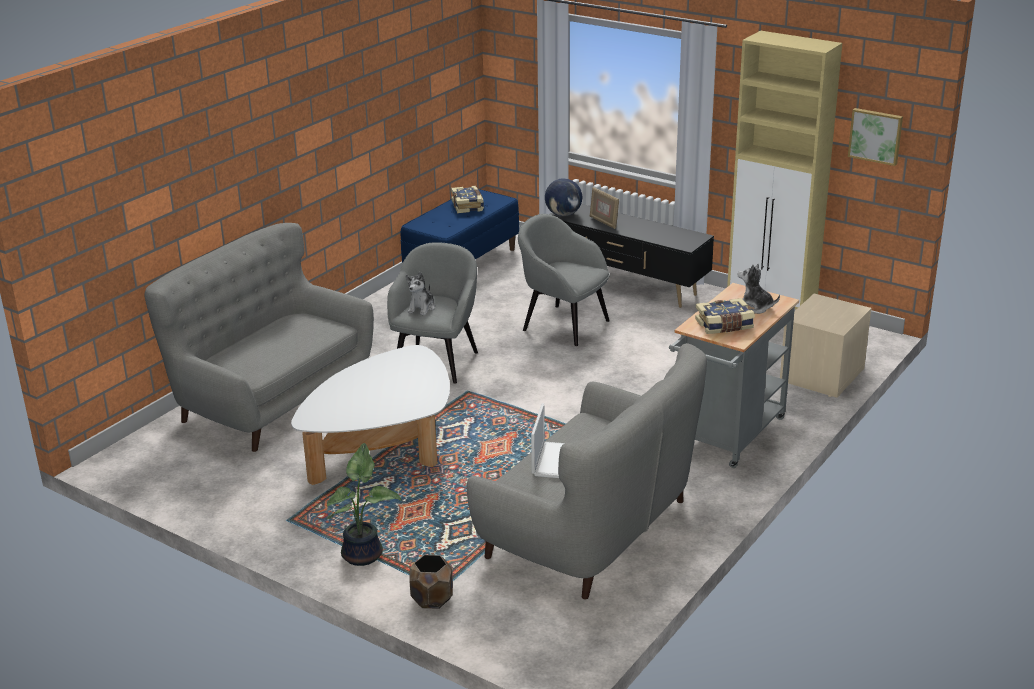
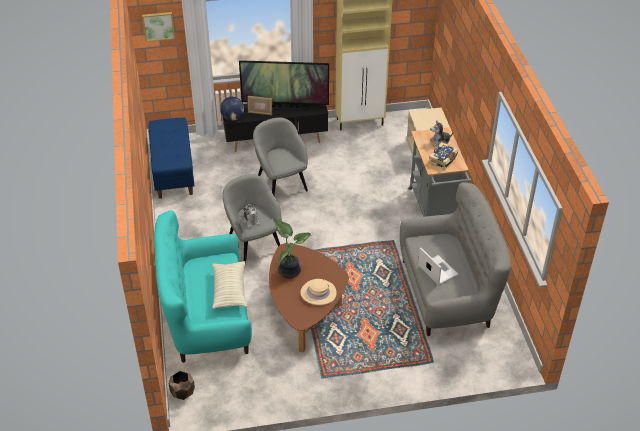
camera: 45 degrees left, 15 degrees up
(272, 398) = (207, 317): grey sofa -> turquoise sofa
(288, 355) = (229, 290): none -> pillow
(364, 554) = (379, 370): potted plant -> potted plant (289, 270)
(376, 406) = (318, 293): none -> beige hat
(384, 448) = (305, 310): white coffee table -> brown coffee table
(432, 599) = (436, 370): brown planter -> brown planter (182, 392)
(468, 206) = (167, 136): book -> none
(564, 324) = (281, 184): grey armchair -> grey armchair turned 75 degrees clockwise
(644, 228) = (285, 107): none -> television
(876, 136) = (408, 15): picture -> picture (158, 26)

